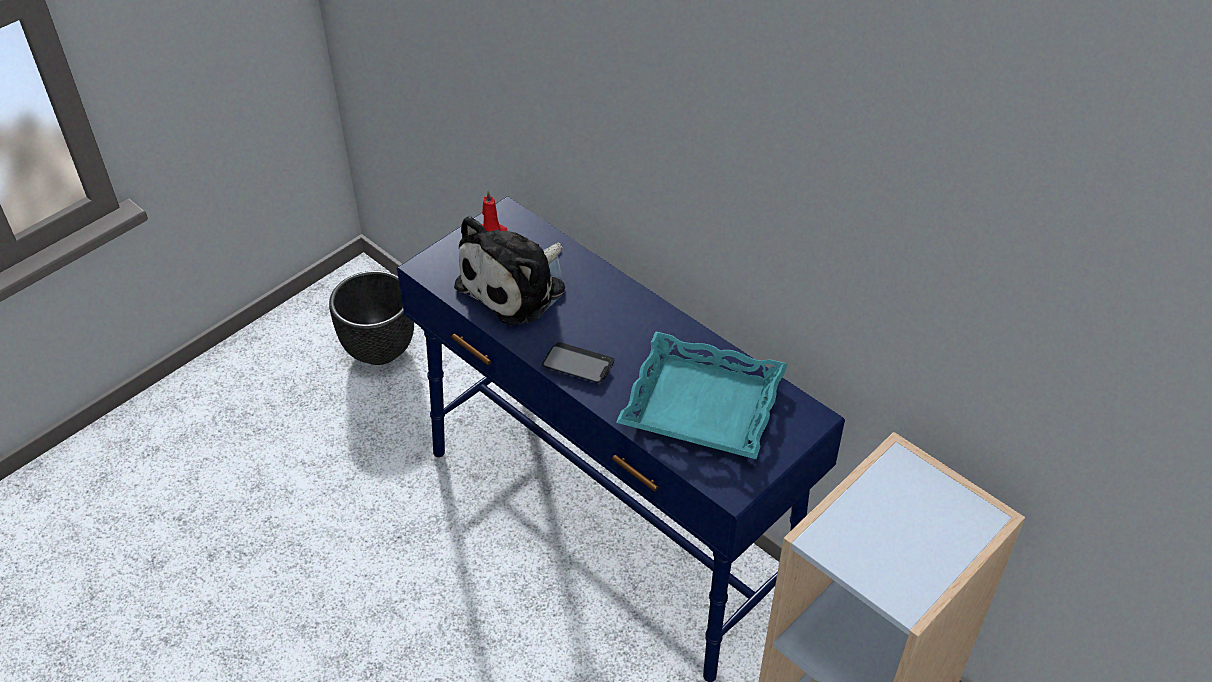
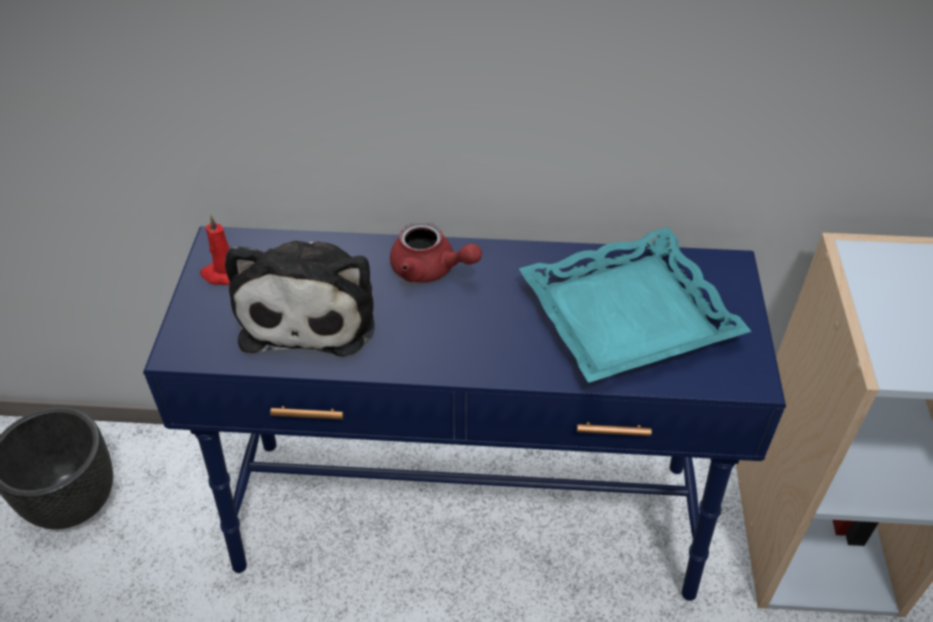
camera: 40 degrees left, 0 degrees up
(578, 364) = (467, 351): phone -> none
(611, 302) = (430, 270): none -> red teapot

